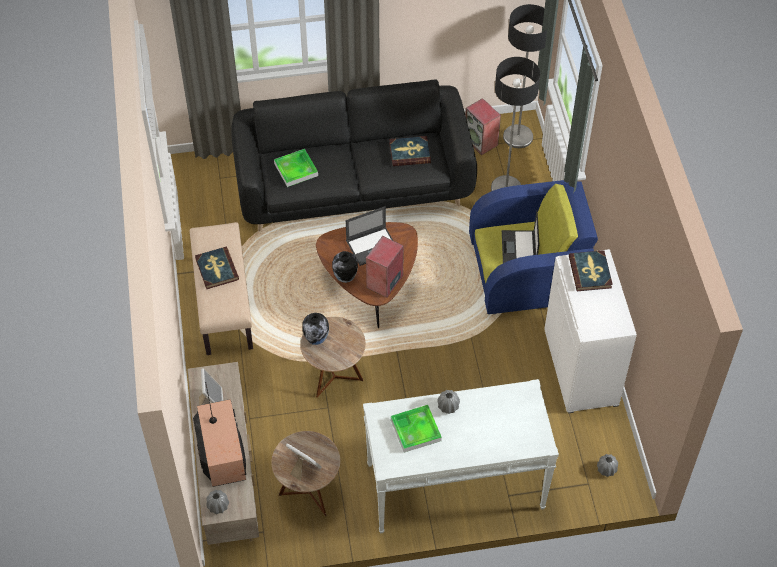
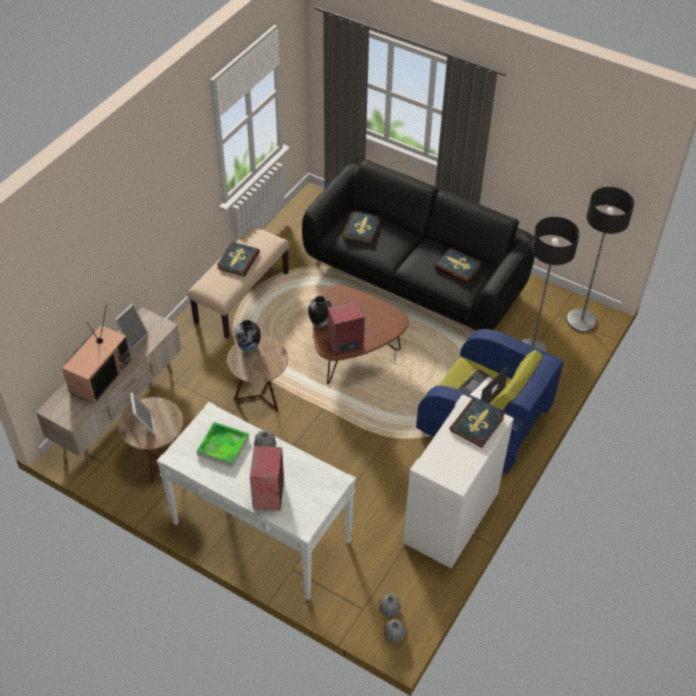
camera: 40 degrees right, 5 degrees down
(218, 506) = (58, 407): grey vase -> grey vase (394, 635)
(296, 169) = (361, 229): tray -> book
(372, 246) = (364, 315): laptop -> none
(481, 142) = (547, 307): speaker -> speaker (269, 495)

